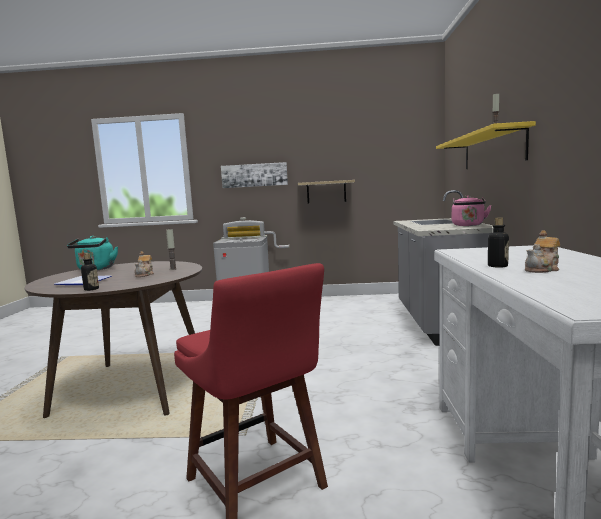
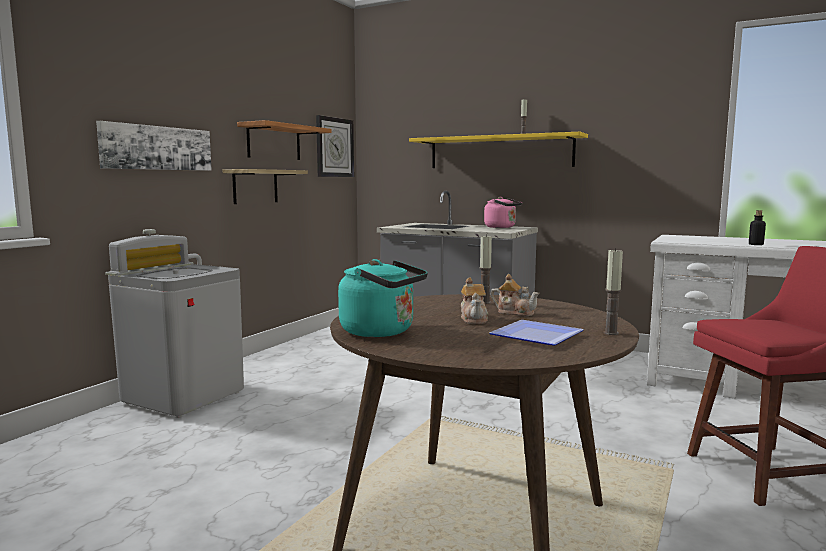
camera: 65 degrees left, 0 degrees up
(91, 289) = (611, 333): bottle -> candle
(344, 162) = (274, 142): none -> shelf
(412, 158) = (334, 147): none -> wall clock
(542, 269) = (777, 243): teapot -> teapot (474, 319)

